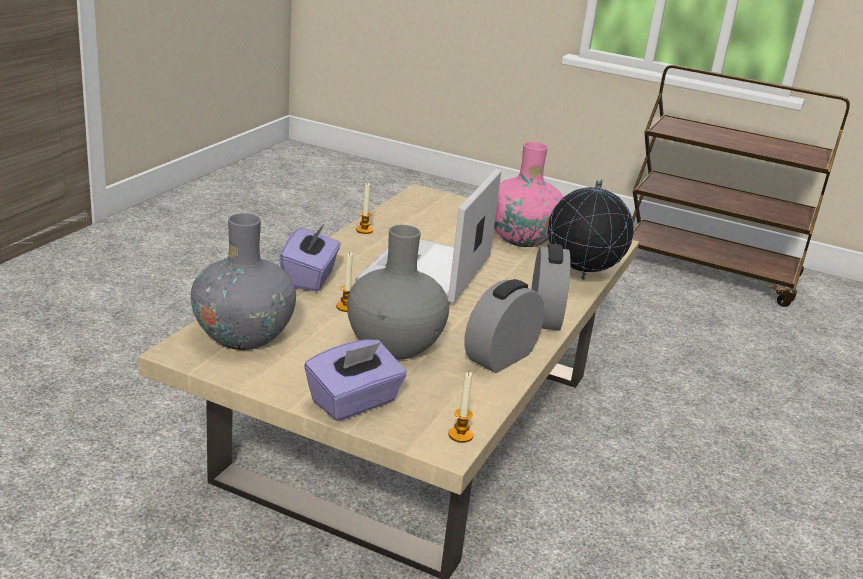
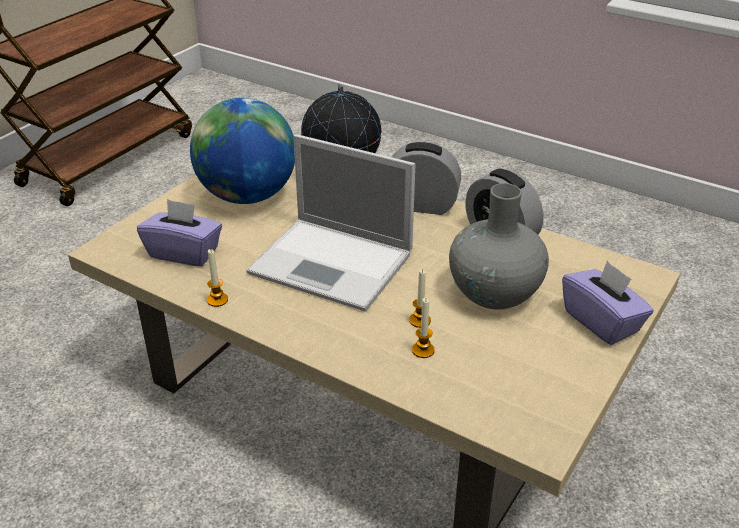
camera: 80 degrees left, 10 degrees up
(244, 336) = (499, 395): grey vase -> none
(310, 278) = (352, 345): purple tissue box -> purple tissue box (184, 253)
(460, 435) = (629, 268): candle -> candle (423, 350)
(522, 238) = (247, 196): pink vase -> globe

